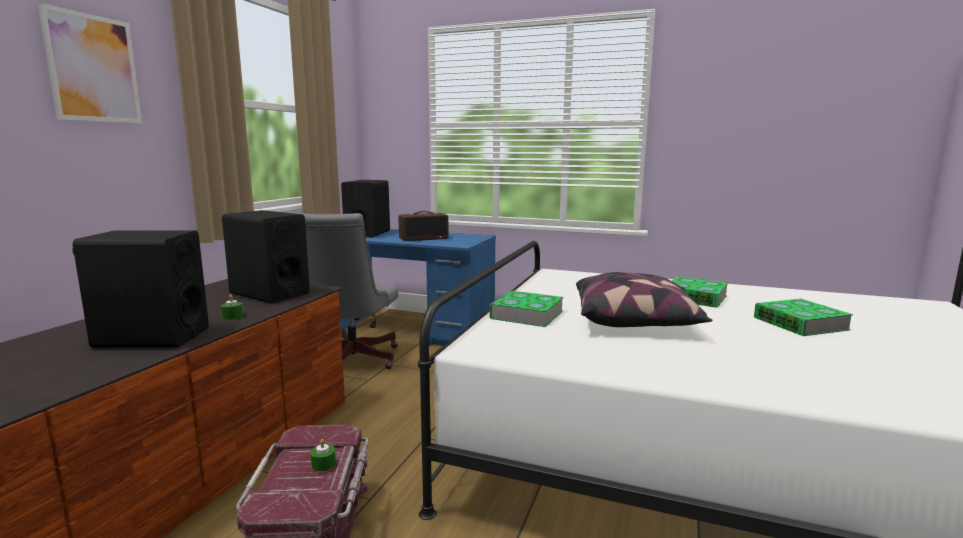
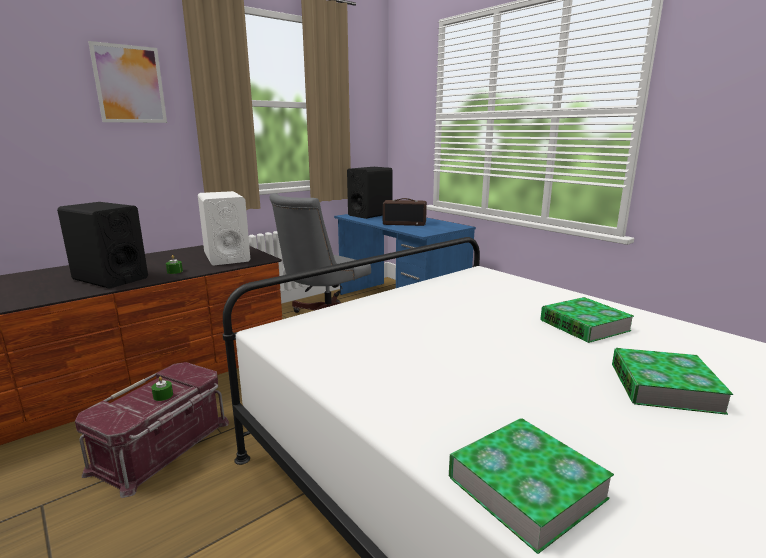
camera: 30 degrees right, 5 degrees up
(269, 293) = (226, 257): black speaker -> white speaker
(527, 314) = (373, 310): book -> book (526, 487)
(635, 321) = (461, 338): pillow -> none

